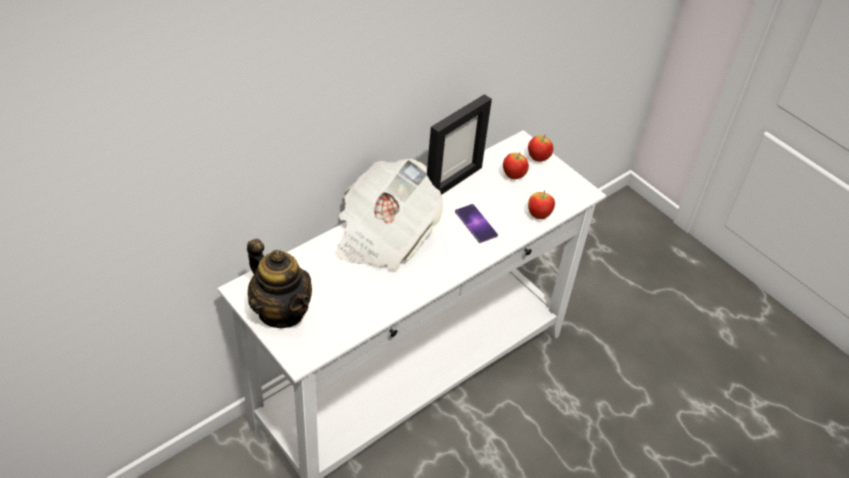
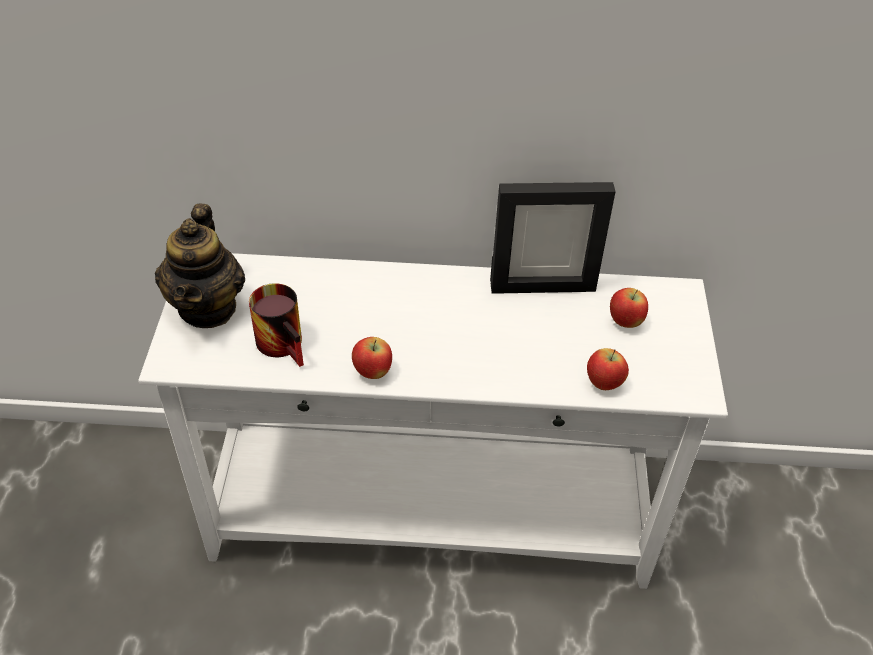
camera: 45 degrees right, 0 degrees up
(356, 301) = (287, 343): none -> mug
(384, 235) = (396, 297): newspaper -> none
(476, 223) = (514, 346): phone -> none
(538, 158) = (682, 320): apple -> apple (372, 372)

